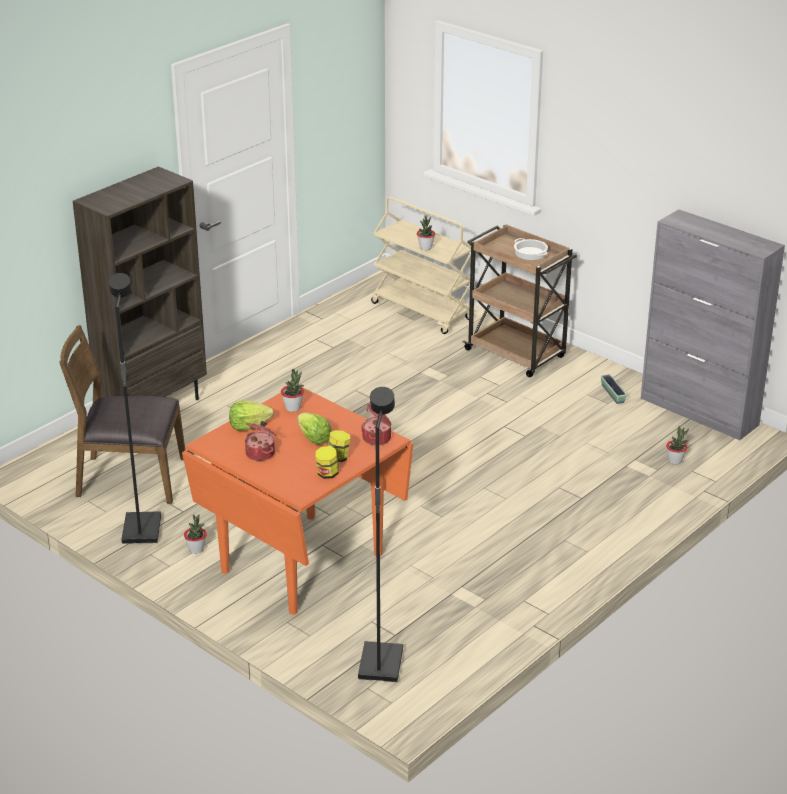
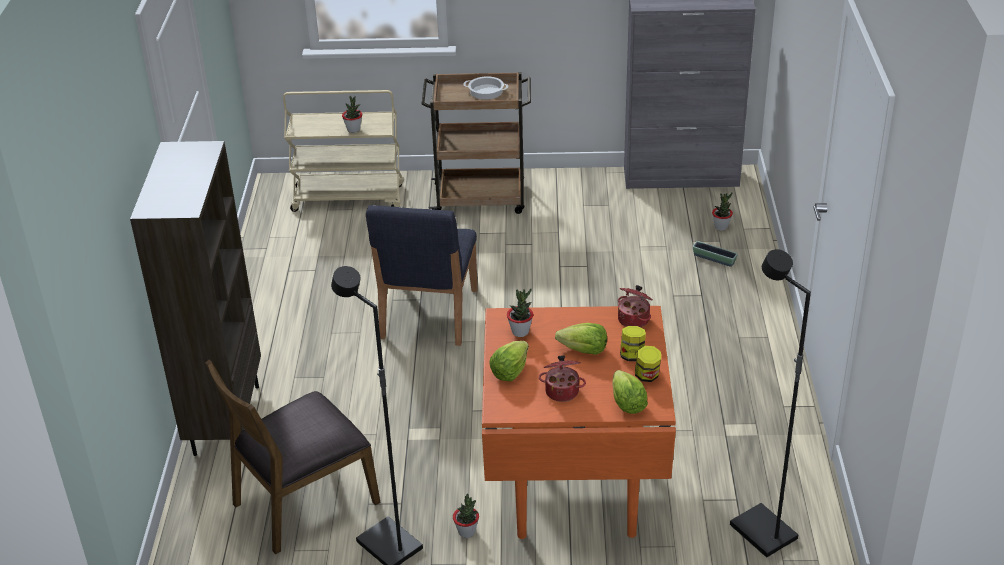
camera: 40 degrees left, 5 degrees up
(287, 482) = (627, 403): none -> lettuce
(365, 411) = (428, 314): none -> blue chair
(612, 394) = (601, 195): planter -> planter (714, 259)

